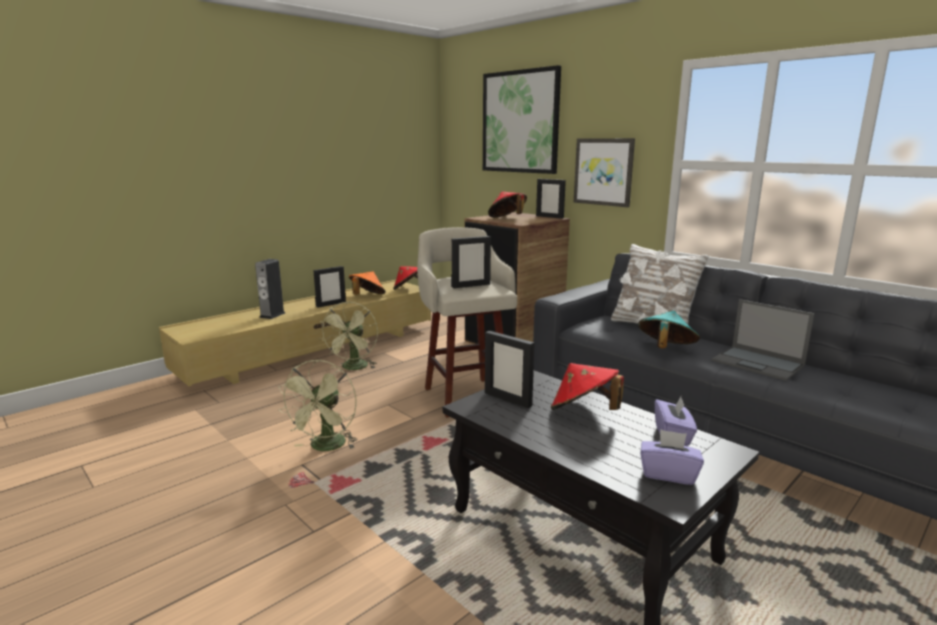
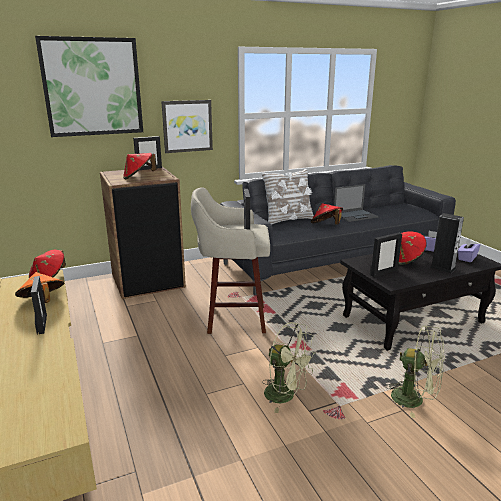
camera: 70 degrees left, 5 degrees up
(272, 315) = (36, 366): speaker -> speaker (442, 268)
(353, 368) = (126, 364): green fan -> green fan (414, 399)
(665, 349) = (326, 225): turquoise hat -> red hat

